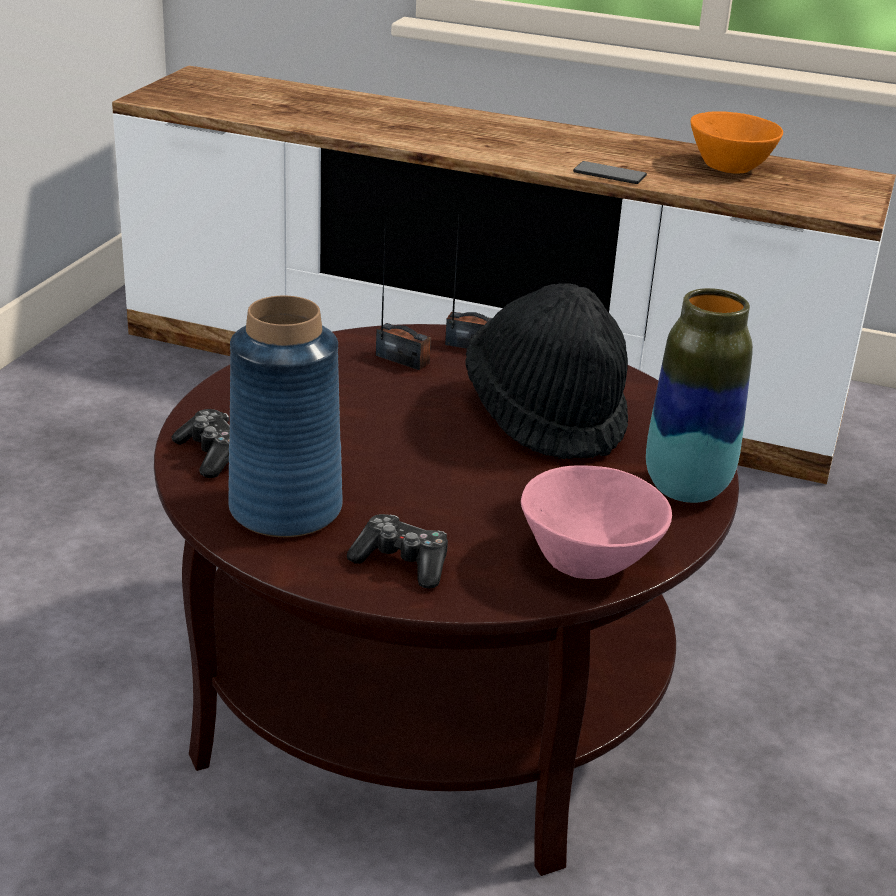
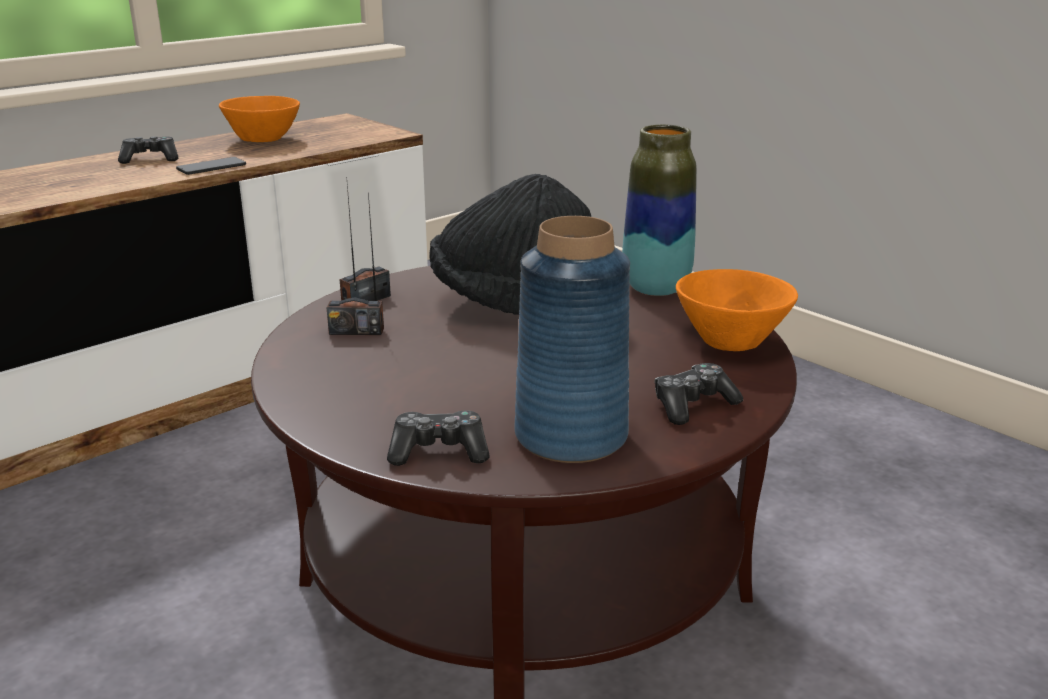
camera: 60 degrees left, 5 degrees down
(402, 359) = (356, 331): radio -> radio turned 150 degrees counterclockwise
(591, 563) = (734, 340): pink bowl -> orange bowl
(595, 147) = (150, 159): none -> game controller

